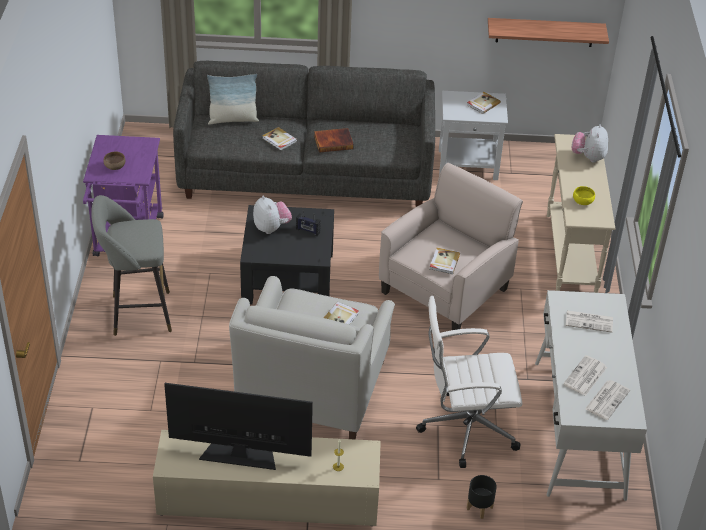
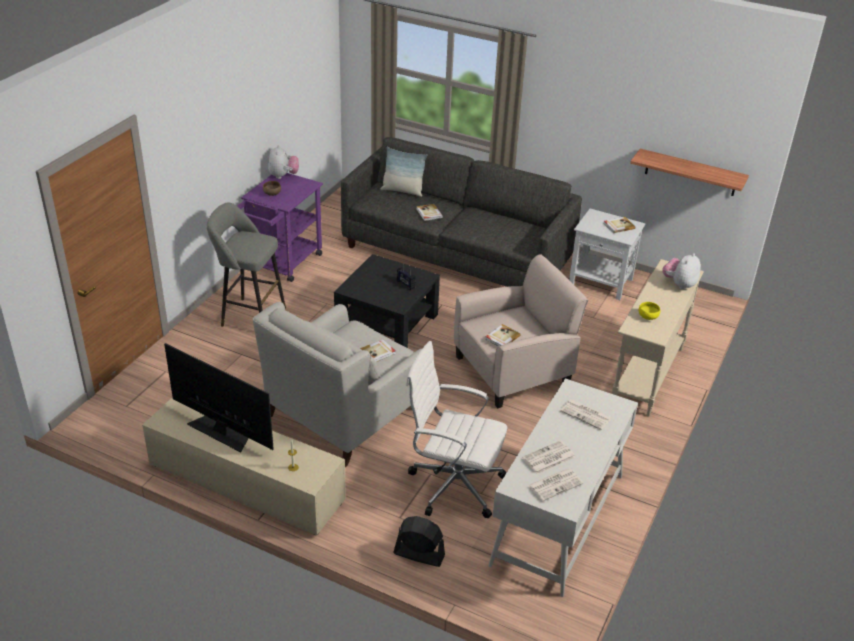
camera: 25 degrees right, 5 degrees down
(271, 228) = (378, 274): plush toy -> plush toy (283, 176)
(333, 141) = (471, 225): book -> none
(479, 508) = (418, 554): black planter -> black fan

